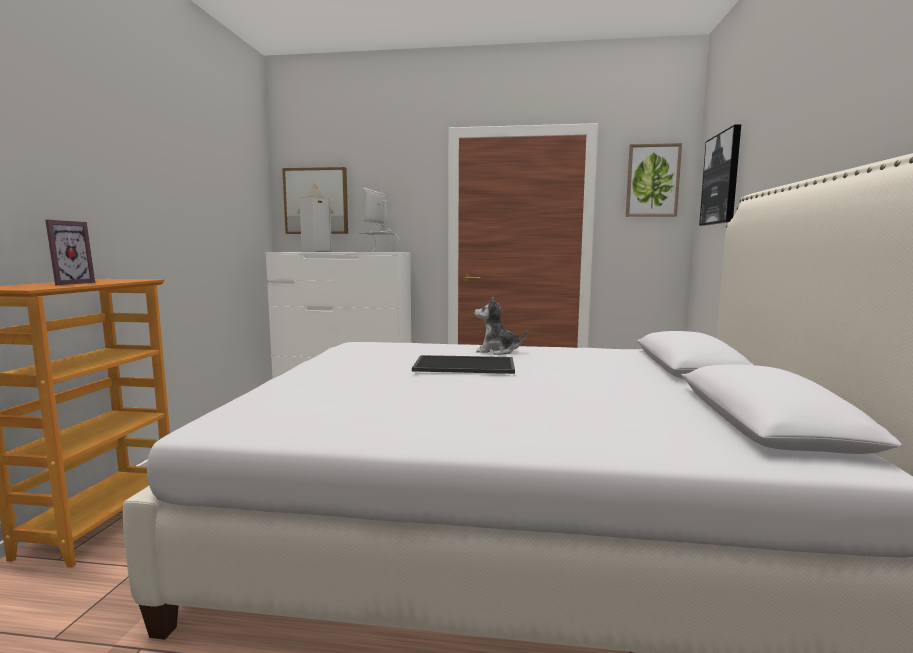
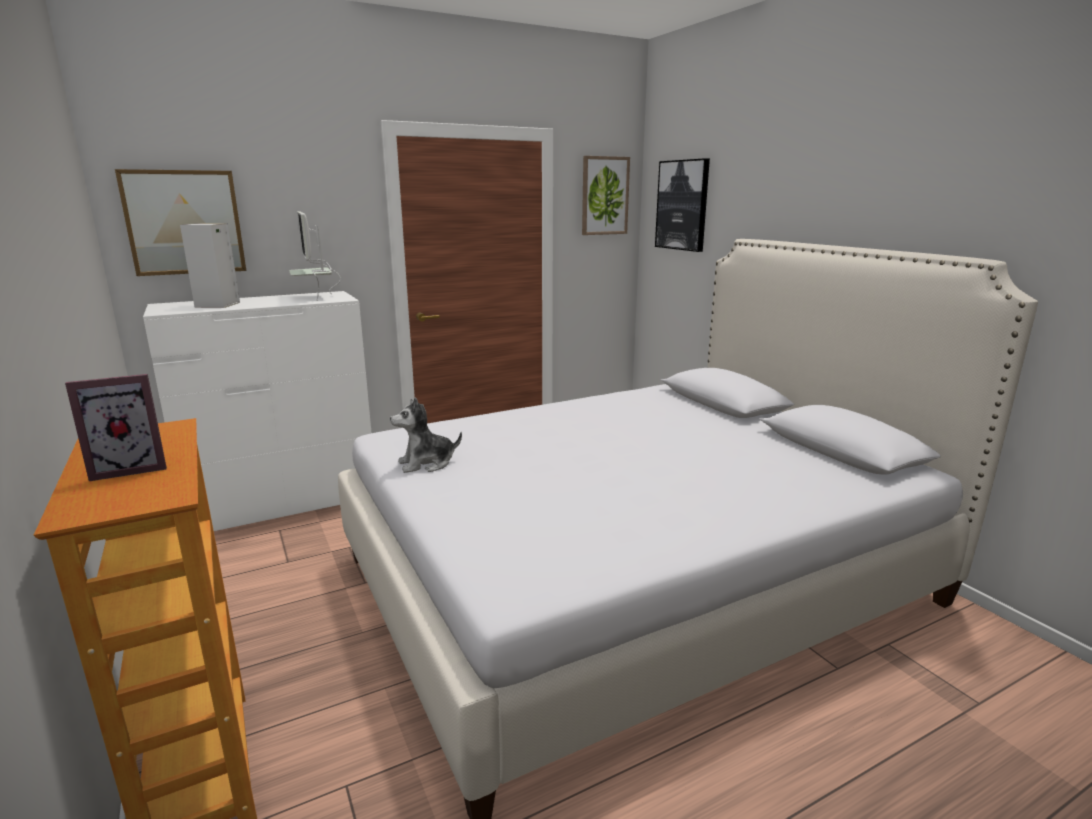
camera: 35 degrees left, 10 degrees up
(66, 283) = (130, 468): picture frame -> picture frame turned 90 degrees clockwise
(465, 365) = (575, 444): tray -> none
(497, 351) = (558, 416): plush toy -> plush toy (426, 463)

